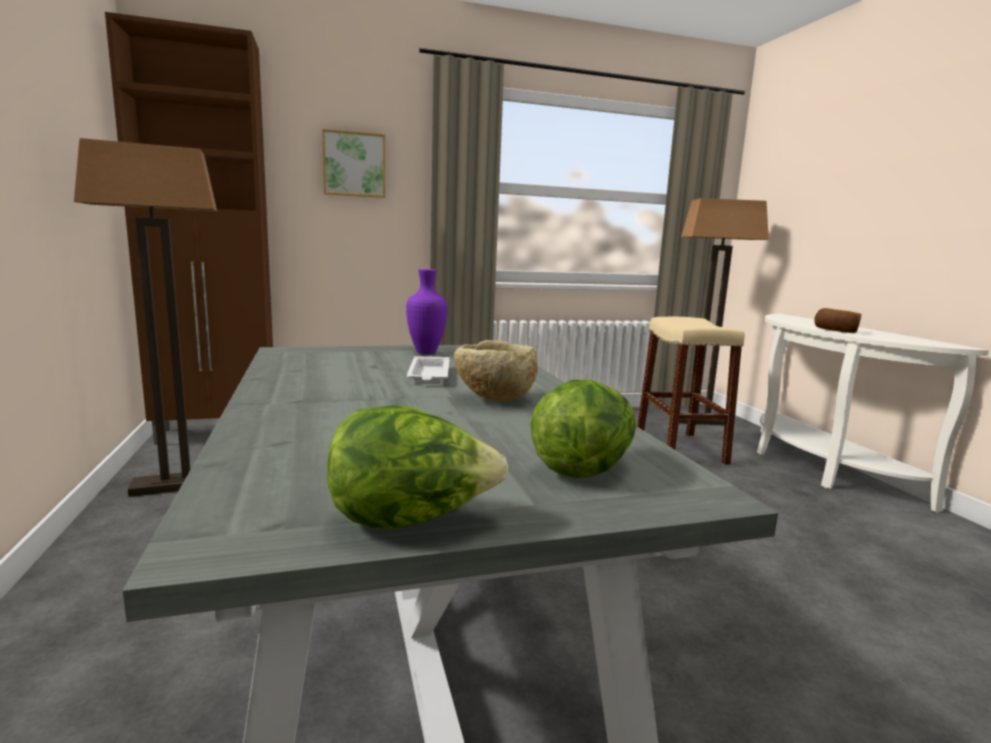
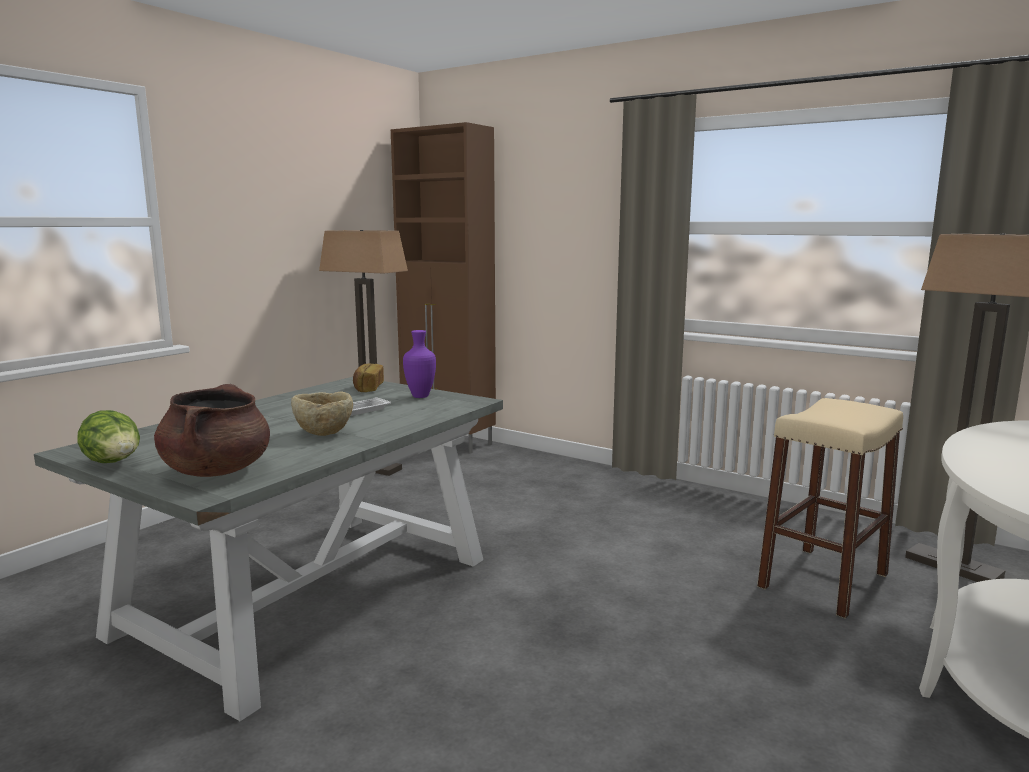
camera: 50 degrees right, 0 degrees up
(354, 164) = (562, 215): picture -> none
(583, 467) = (217, 471): lettuce -> brown cooking pot
(836, 330) = (976, 458): bread -> bread (368, 388)

